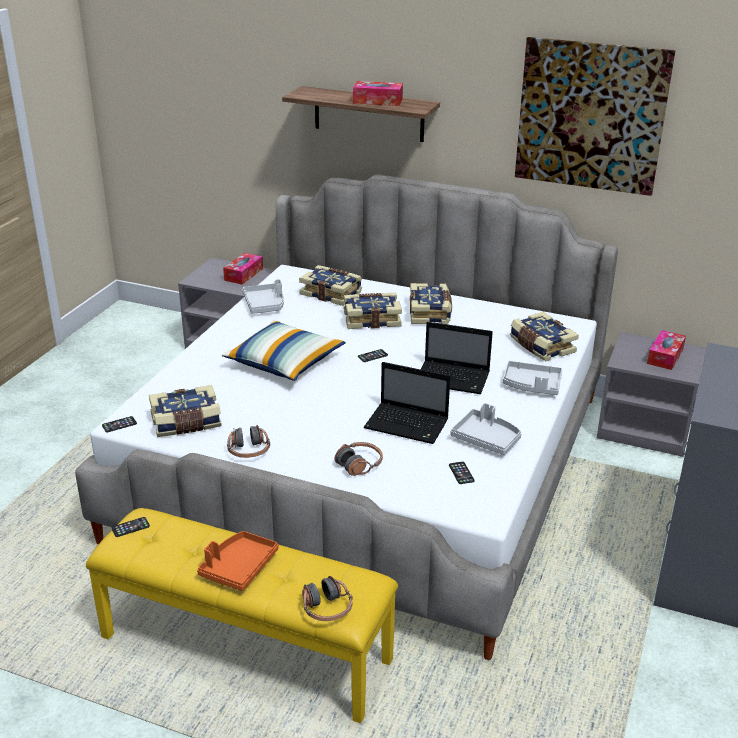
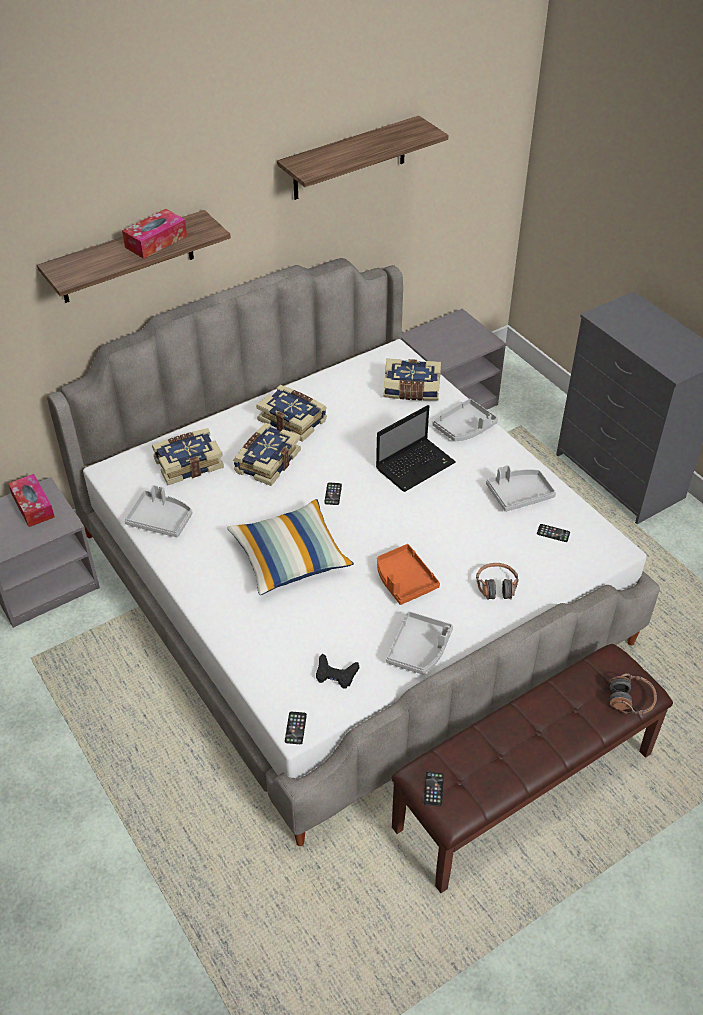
camera: 55 degrees left, 15 degrees up
(186, 423) = (335, 674): book -> black game controller
(238, 567) = (544, 734): orange tray -> orange tray (404, 580)
(247, 647) = (523, 788): yellow bench -> brown bench
(248, 451) = (419, 649): headphones -> grey tray
(408, 425) = (462, 528): laptop -> none
(591, 116) = (349, 159): picture -> shelf
(665, 356) = (455, 335): tissue box -> none

